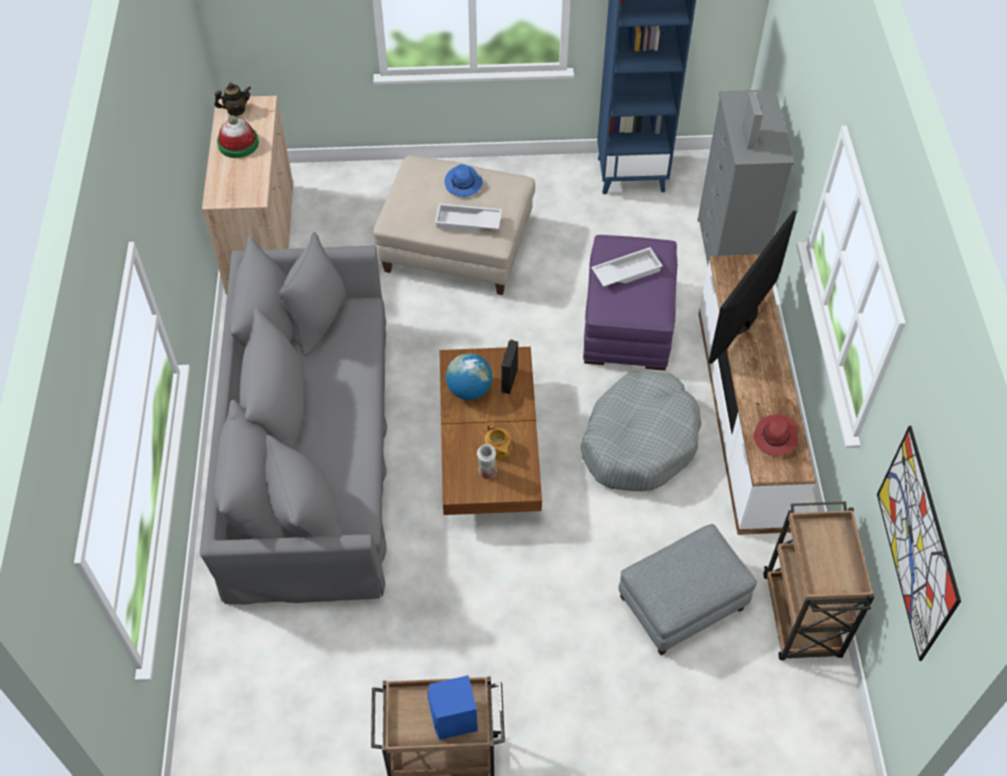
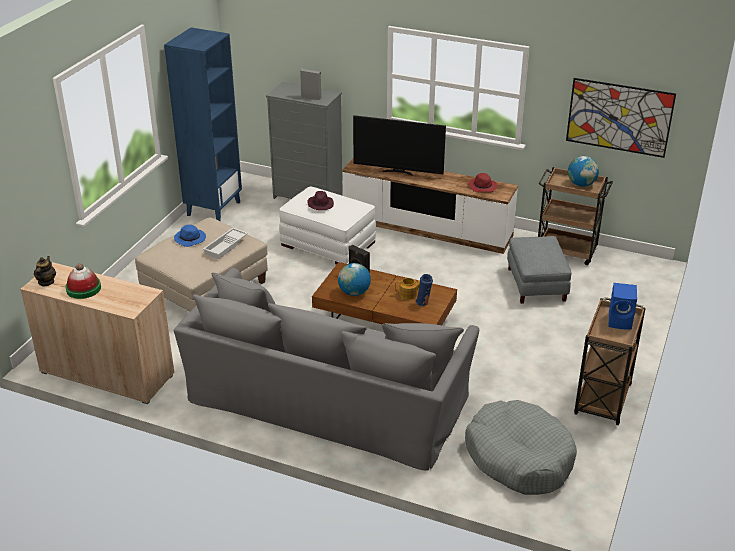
camera: 65 degrees left, 20 degrees down
(487, 473) = (423, 303): white vase -> blue vase
(626, 271) = (320, 204): white tray -> purple hat
(628, 322) = (328, 244): purple ottoman -> white ottoman
(639, 441) = (418, 265): grey dog bed -> grey dog bed (519, 457)
(747, 320) = (398, 172): television -> television turned 45 degrees counterclockwise
(834, 565) = (581, 184): none -> globe

